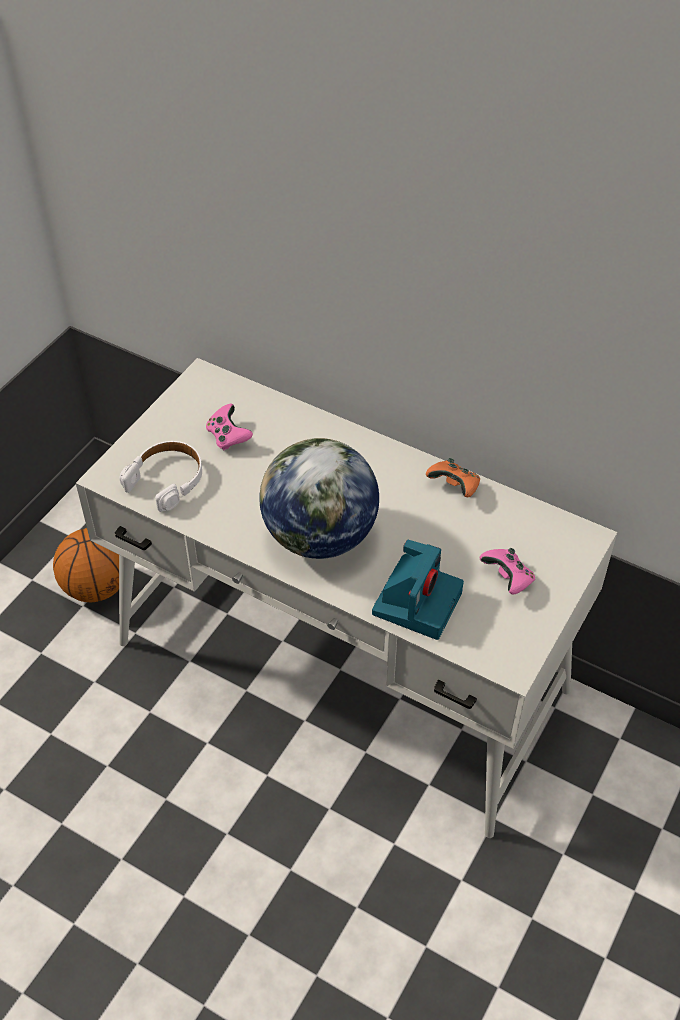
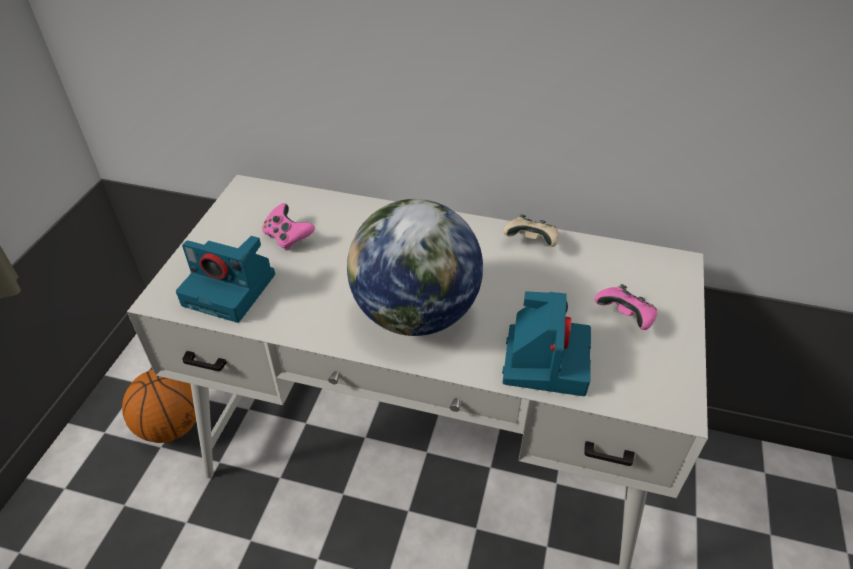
camera: 15 degrees left, 5 degrees down
(167, 480) = (231, 289): white headphones -> camera
(454, 486) = (531, 242): orange game controller -> beige game controller

